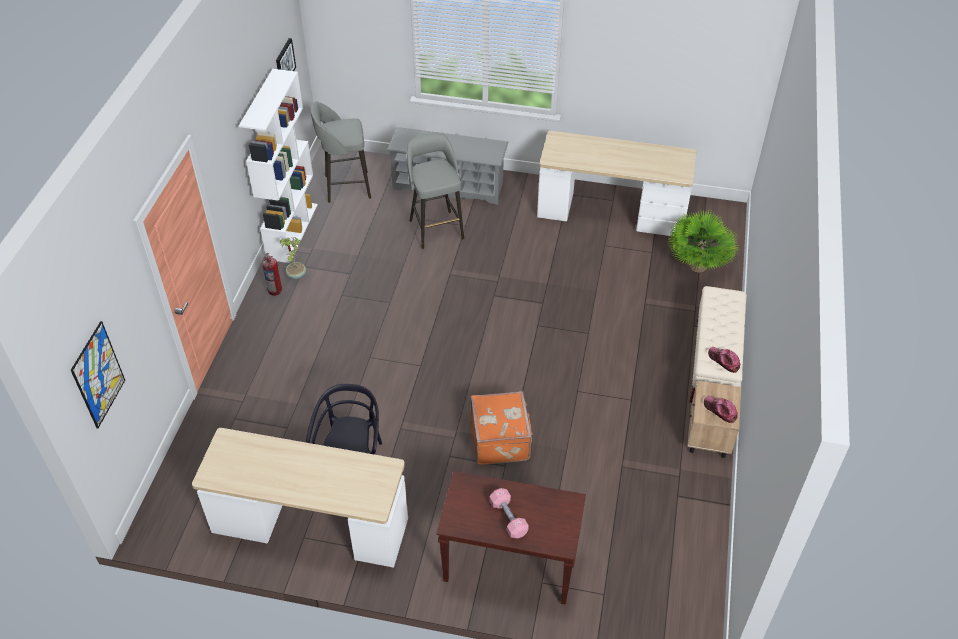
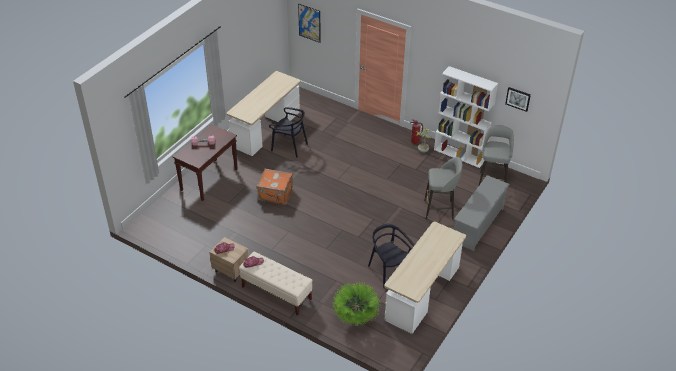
camera: 110 degrees right, 5 degrees down
(591, 254) = (388, 271): none -> black chair

